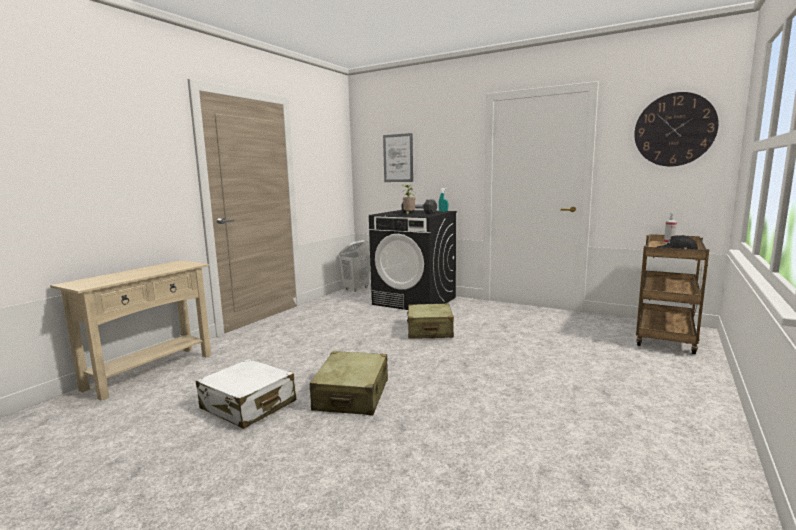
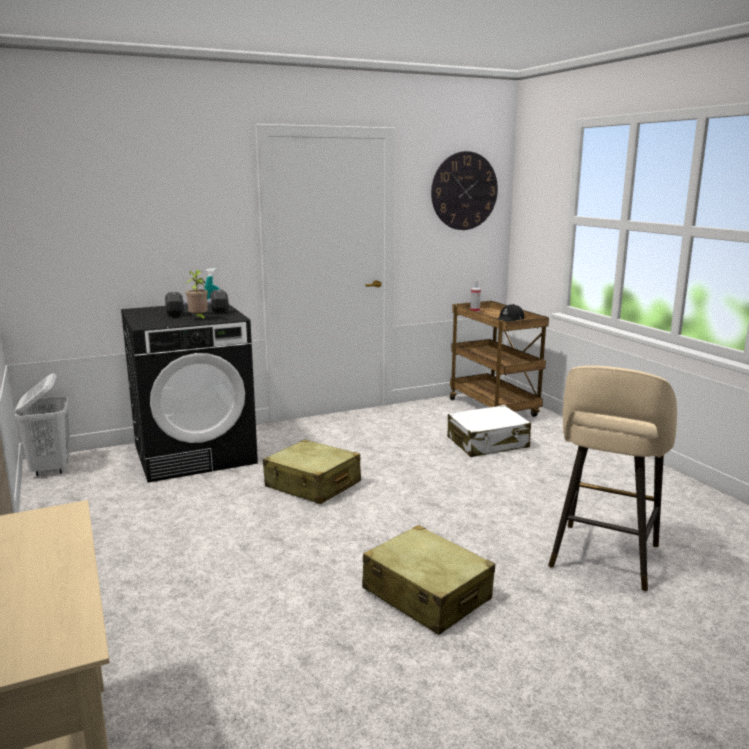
camera: 55 degrees left, 5 degrees up
(248, 405) = (364, 685): white suitcase -> white suitcase (488, 443)
(398, 158) = (102, 218): picture -> none
(491, 444) = (603, 558): none -> beige stool

